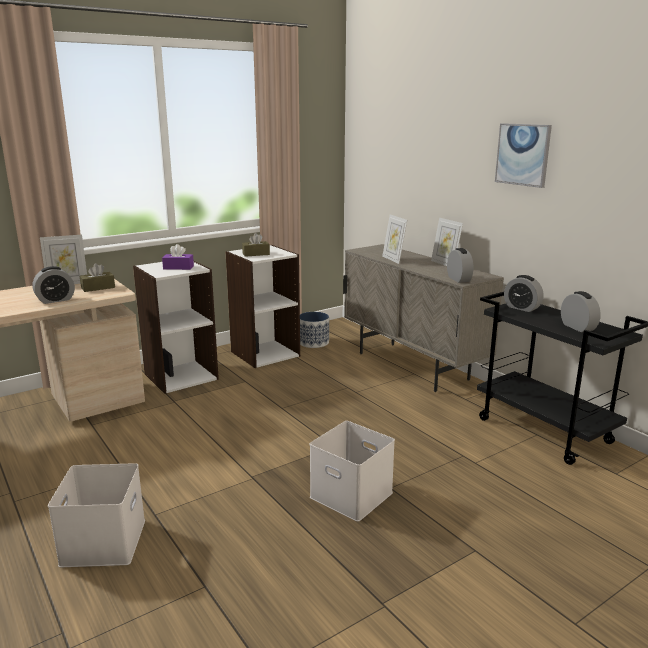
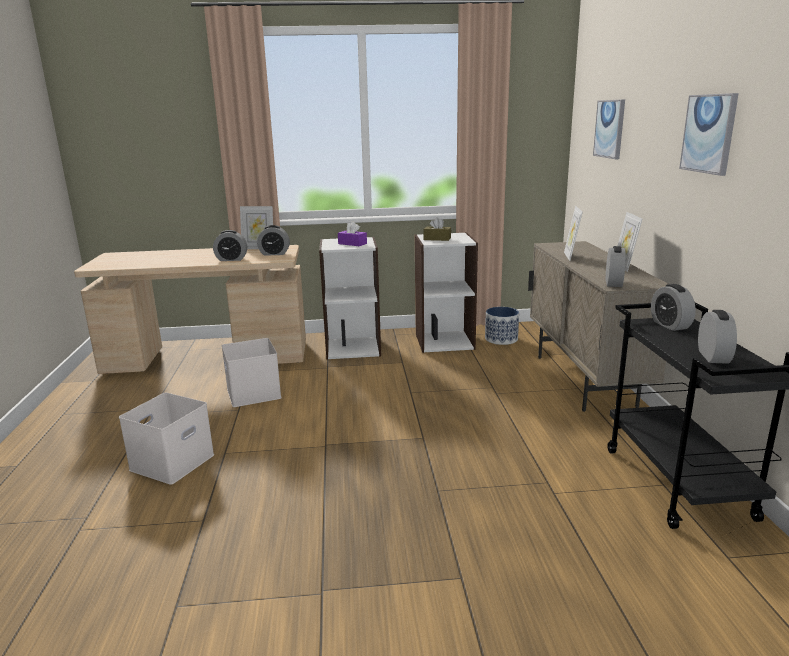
camera: 30 degrees right, 0 degrees up
(98, 288) = (274, 254): brown tissue box -> alarm clock
(353, 494) = (396, 486): white storage box -> white storage box (255, 393)
(401, 145) = (610, 129): none -> picture

